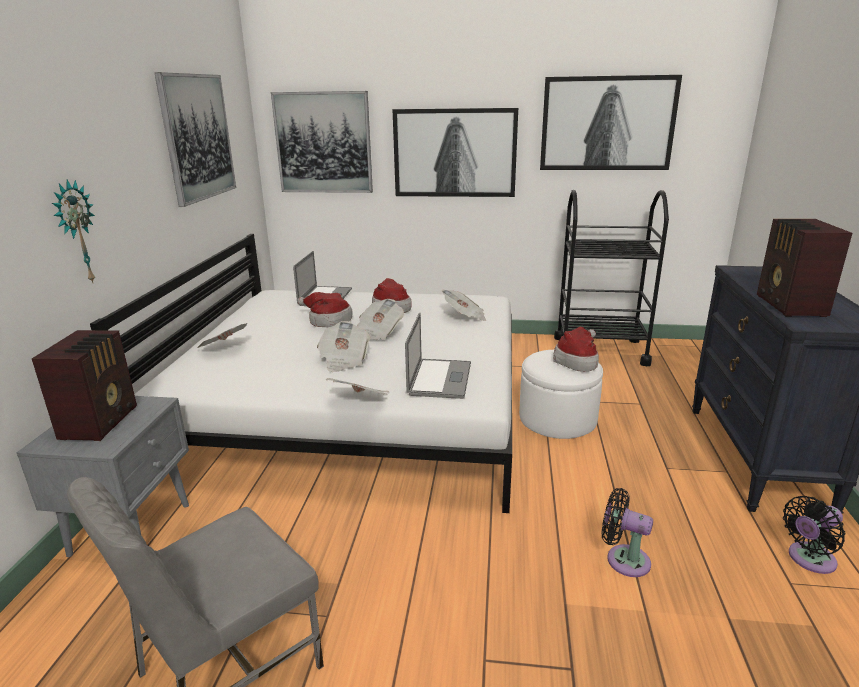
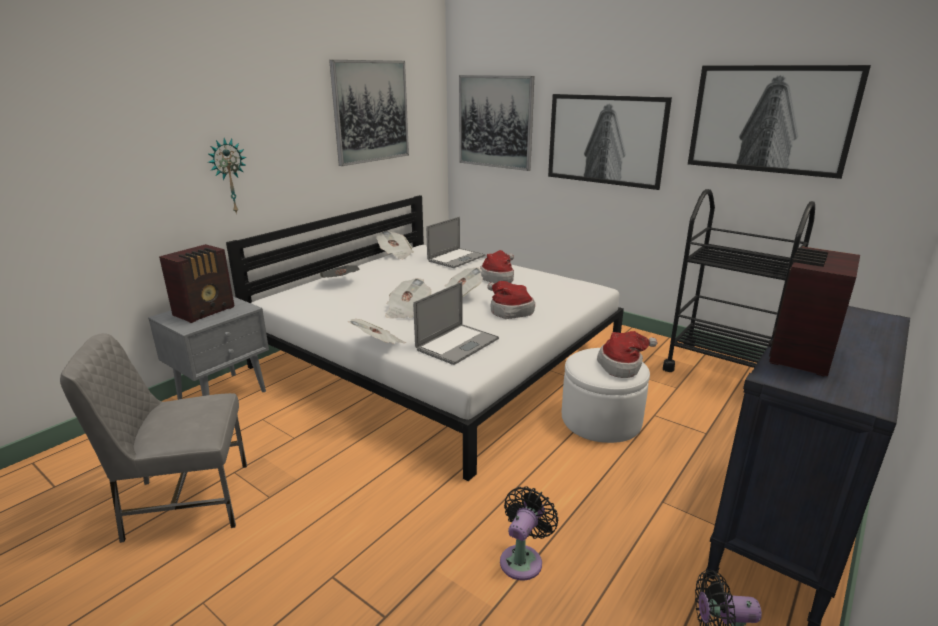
camera: 30 degrees right, 0 degrees up
(327, 320) = (434, 277): hat -> hat (509, 311)
(465, 317) = (550, 299): newspaper -> newspaper (395, 254)
(623, 559) = (523, 559): black fan -> black fan turned 60 degrees clockwise

